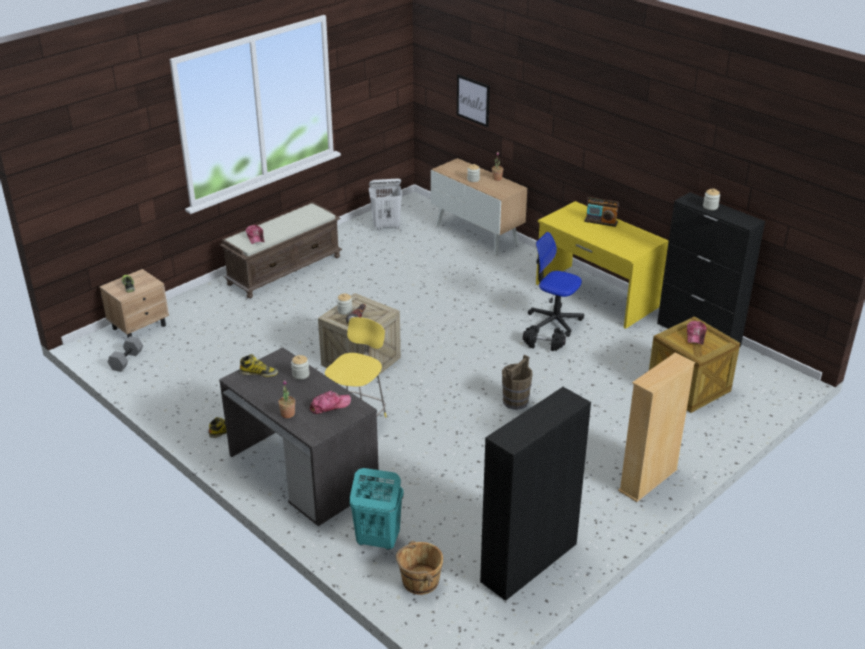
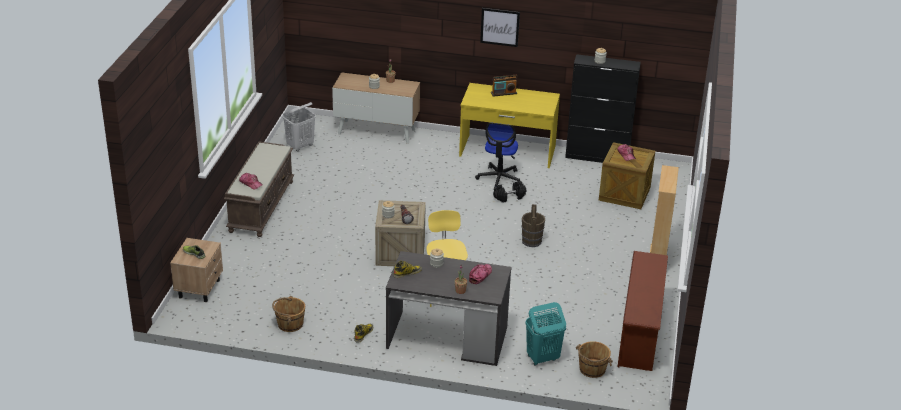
camera: 35 degrees left, 0 degrees up
(126, 360) = (222, 316): grey dumbbell -> none
(173, 392) = (289, 324): none -> brown bucket
(473, 100) = (356, 21): picture -> picture (500, 27)
(528, 563) = (640, 333): black cabinet -> brown shoe rack
(554, 321) = (499, 178): office chair -> office chair turned 75 degrees counterclockwise

